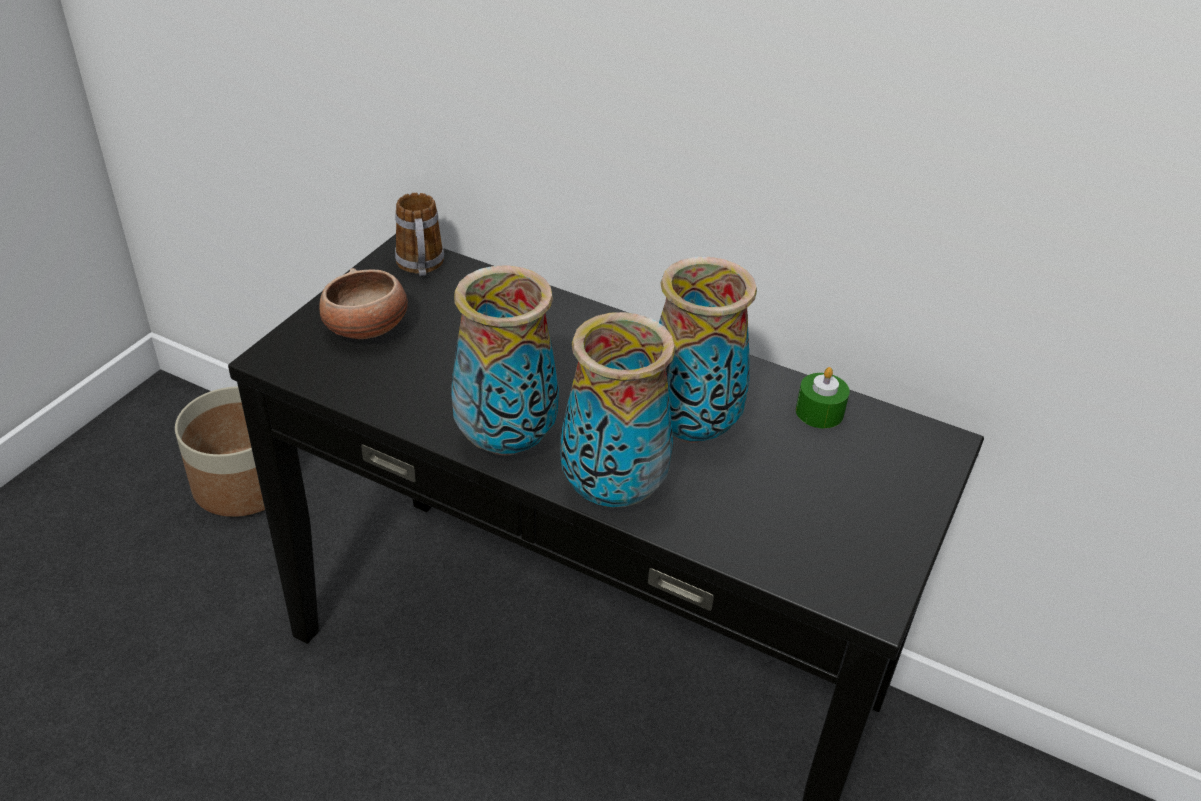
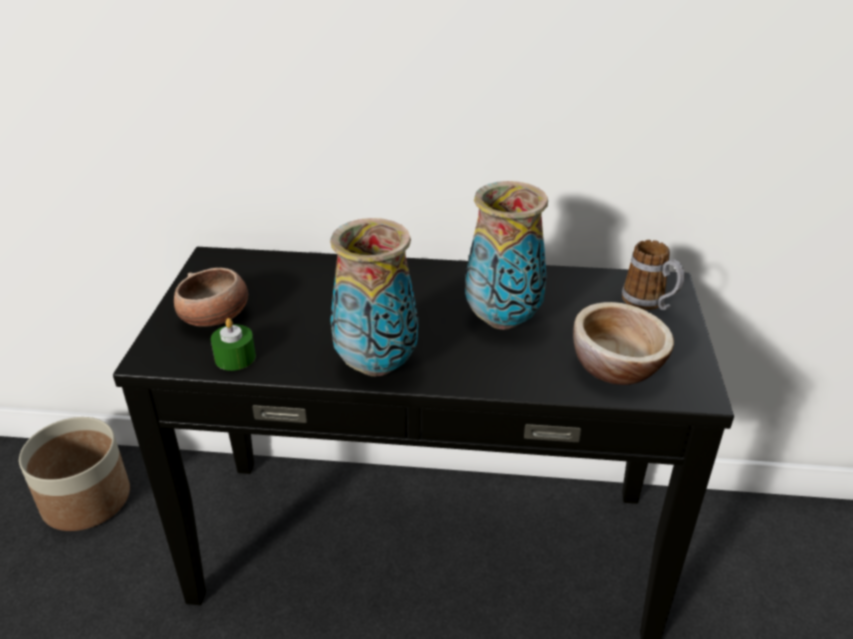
camera: 20 degrees left, 5 degrees down
(421, 267) = (231, 265): mug -> mug (649, 303)
(611, 491) = (476, 376): vase -> none
(792, 532) = (616, 366): none -> bowl
(819, 412) = (579, 286): green candle -> green candle (235, 357)

